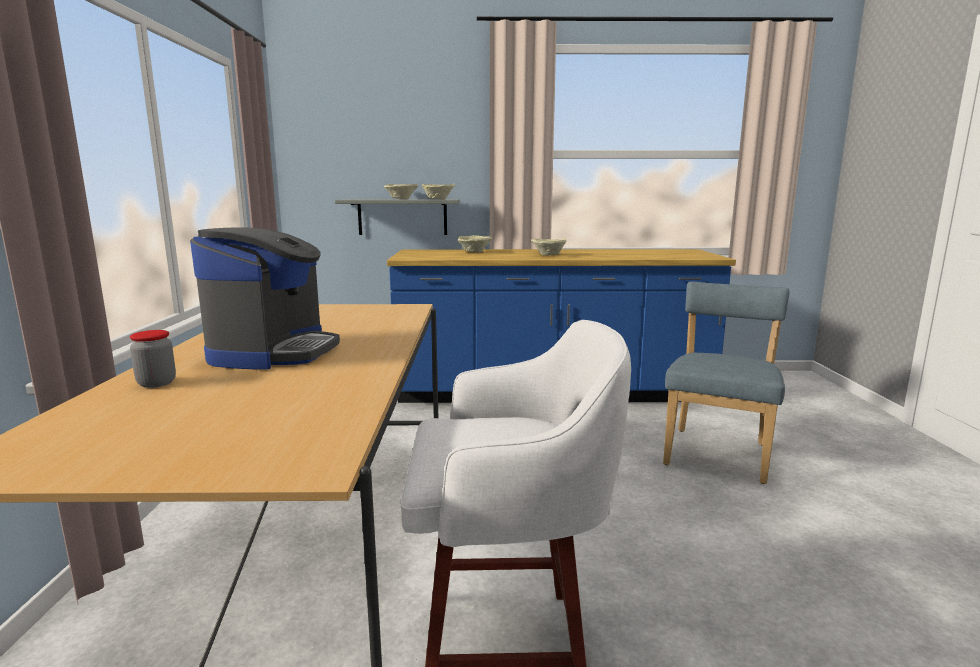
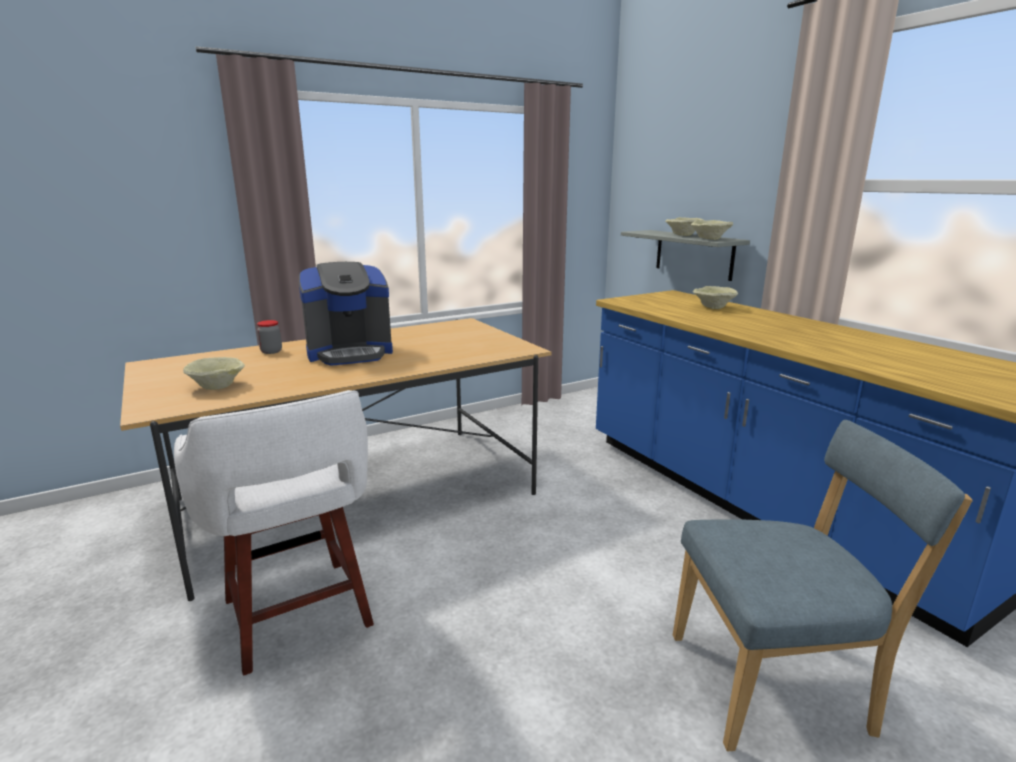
camera: 60 degrees right, 5 degrees up
(548, 255) = (765, 329): beige bowl -> beige bowl (218, 386)

